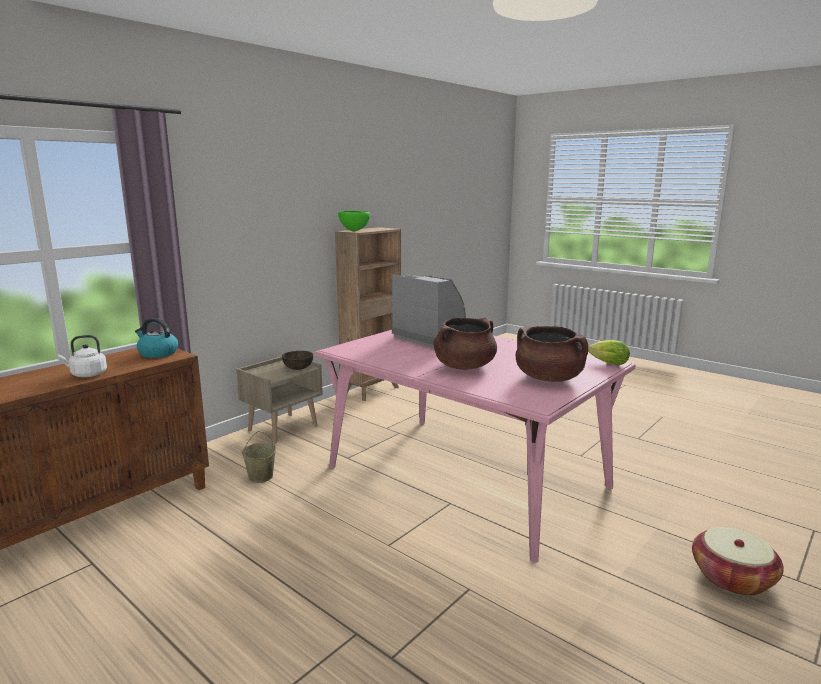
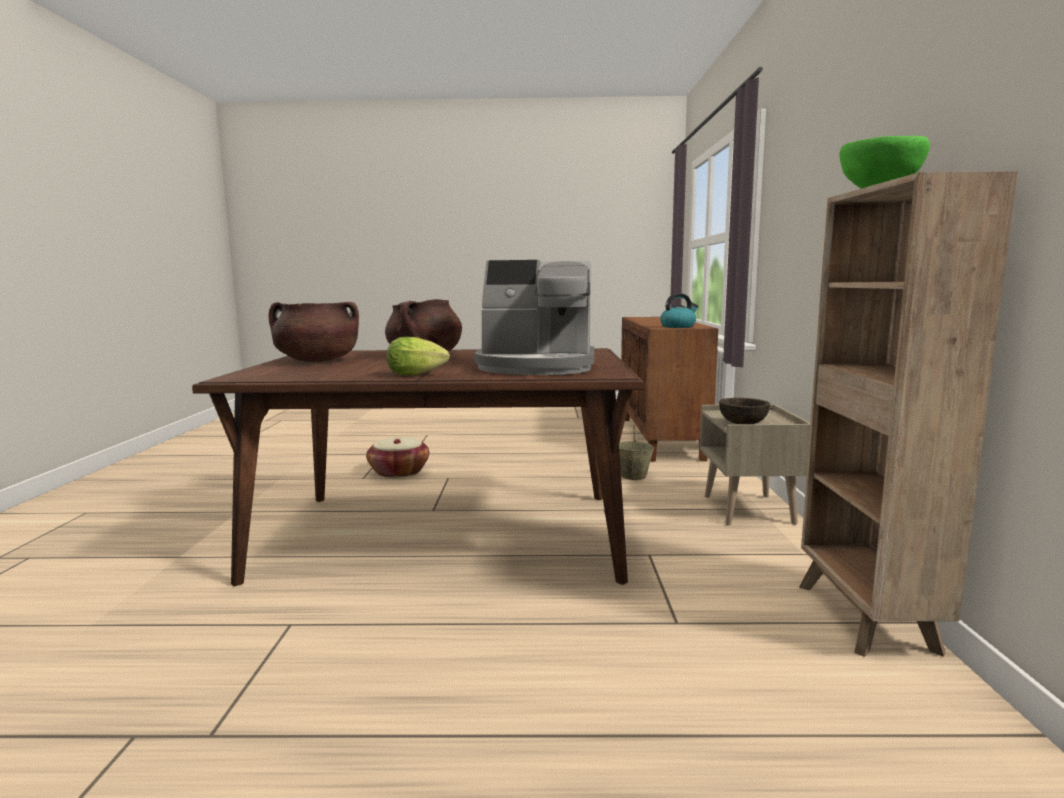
camera: 140 degrees right, 5 degrees down
(87, 375) = (651, 322): white kettle -> none
(464, 476) = (448, 534): pink dining table -> brown dining table
(606, 363) = (241, 377): lettuce -> lettuce (419, 374)
(732, 578) = (112, 539): basket -> basket (399, 472)

